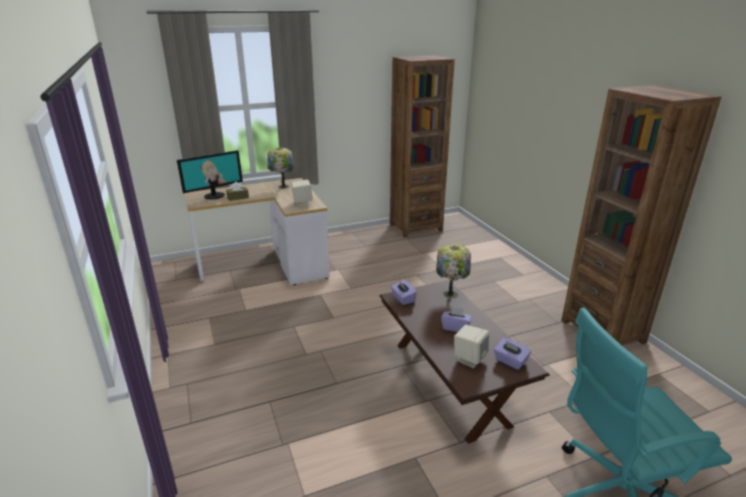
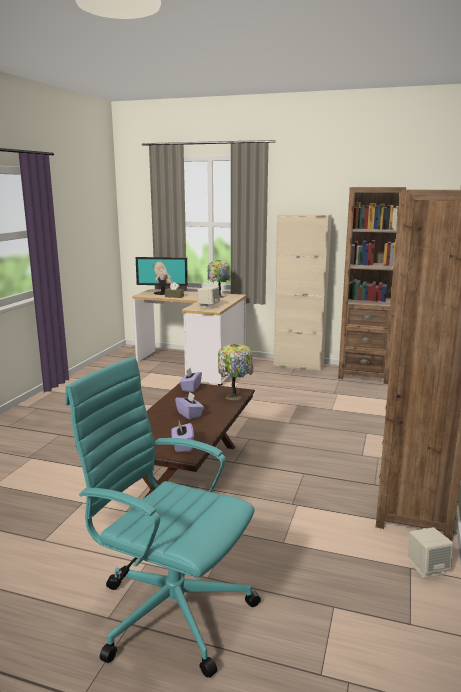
camera: 40 degrees right, 10 degrees down
(356, 233) = (298, 365): none -> beige cabinet
(469, 358) = (157, 432): beige speaker -> beige speaker (427, 568)

